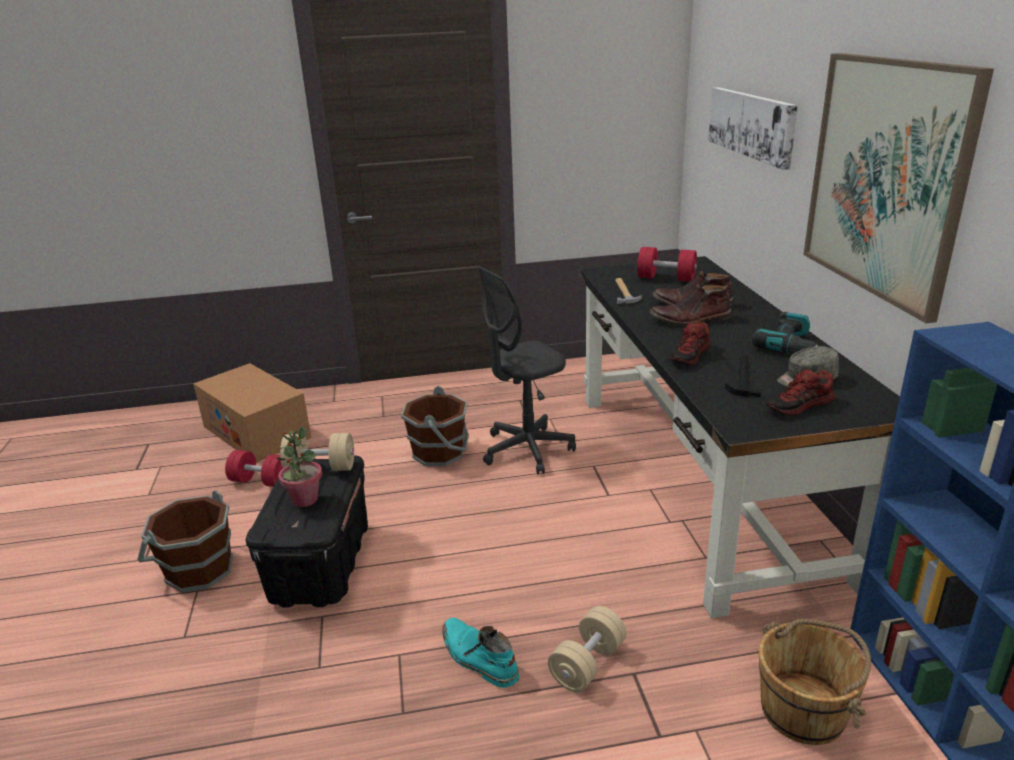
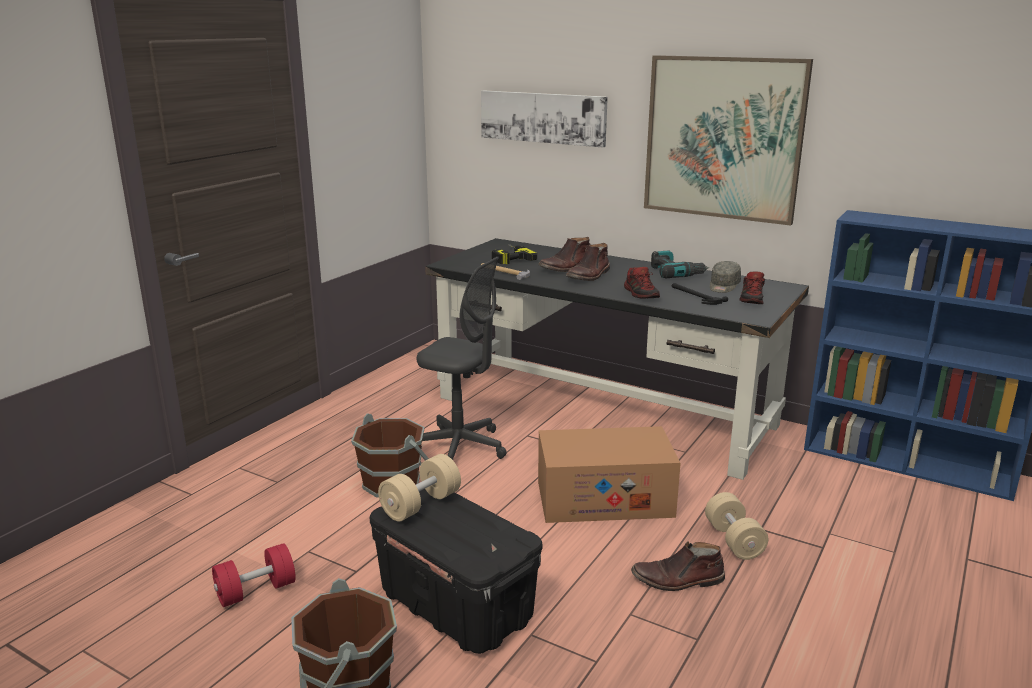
camera: 50 degrees left, 5 degrees down
(256, 432) = (150, 559): cardboard box -> cardboard box (604, 499)
(304, 499) = (462, 529): potted plant -> none
(478, 658) = (678, 580): turquoise boot -> brown boot
(527, 450) = (460, 447): grey office chair -> grey office chair turned 75 degrees counterclockwise
(666, 278) = (508, 257): red dumbbell -> power drill
(804, 710) = (847, 493): brown bucket -> none

